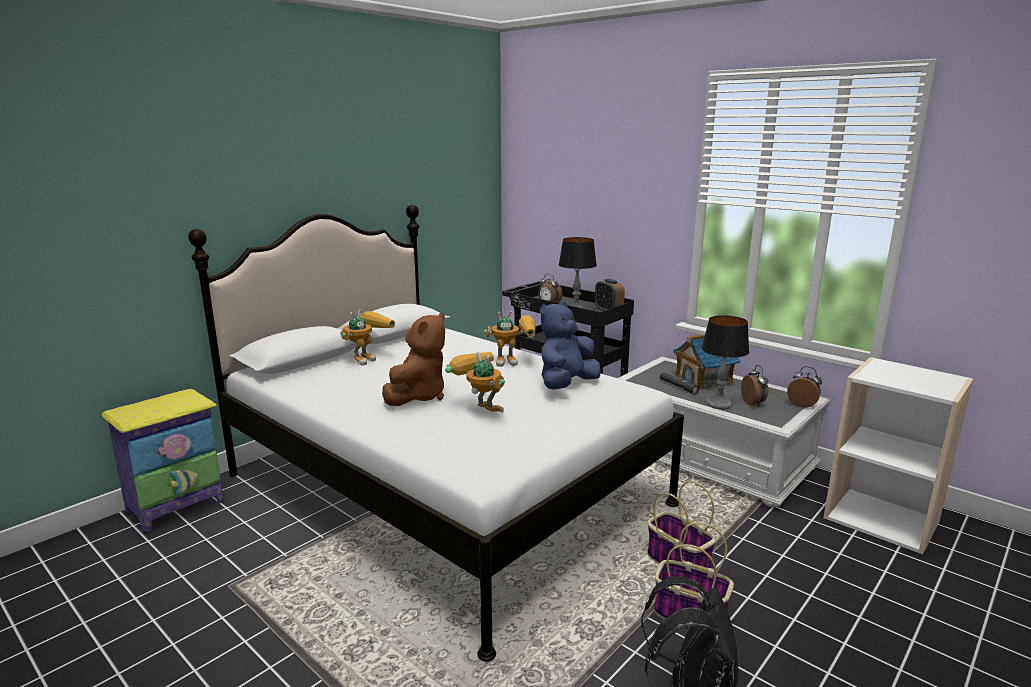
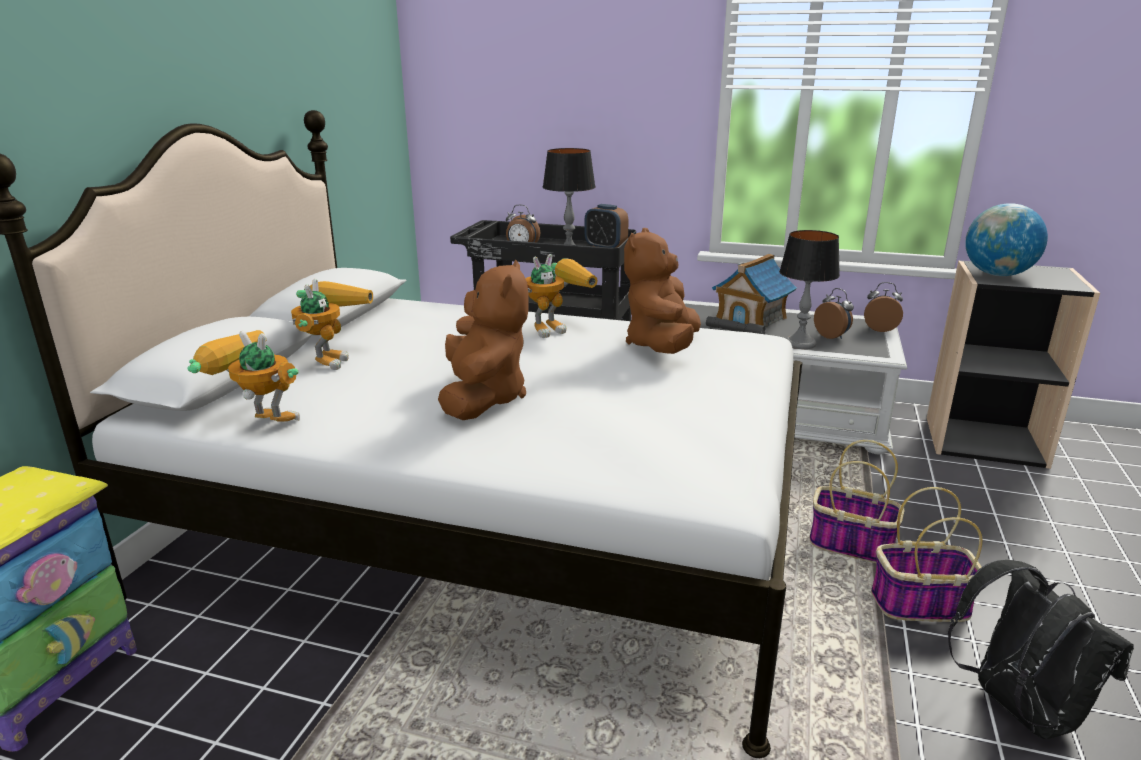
camera: 25 degrees left, 5 degrees up
(478, 409) = (596, 400): toy robot -> toy robot (257, 423)
(566, 385) = (662, 346): blue plush toy -> brown plush toy
(883, 519) = (986, 441): white bookcase -> black bookcase
(884, 373) = (997, 274): none -> globe

